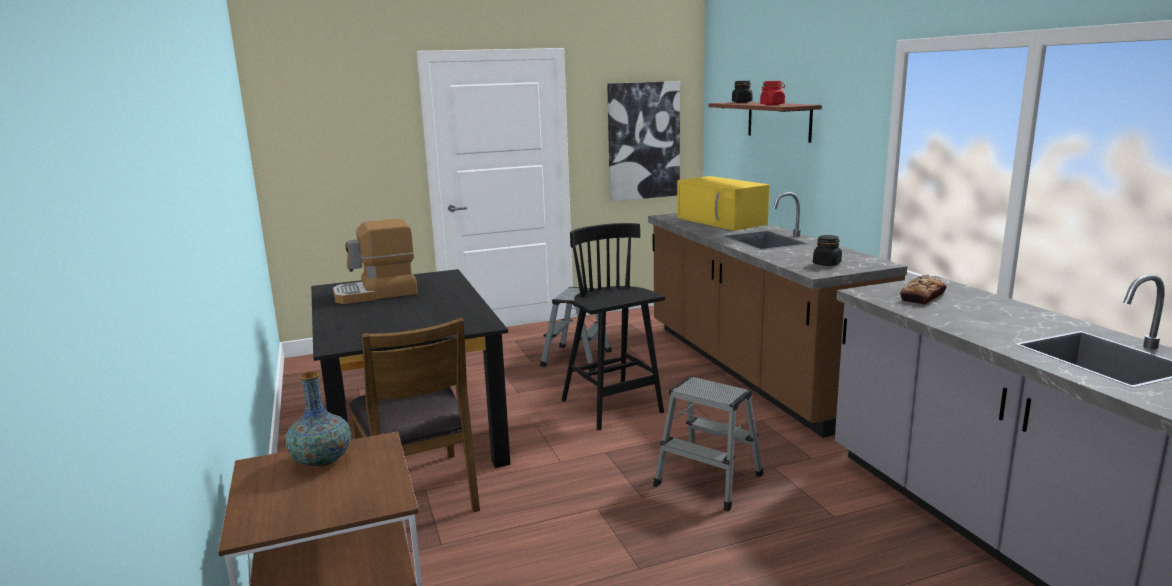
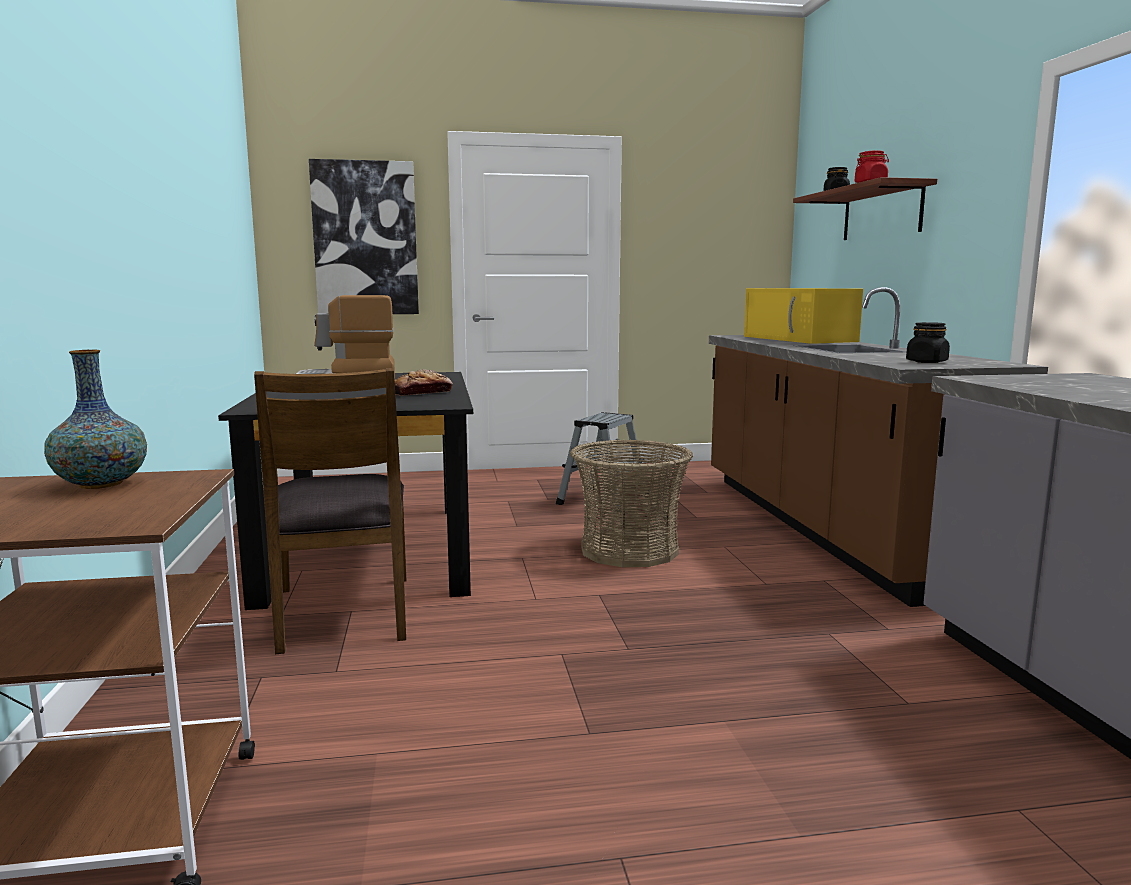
camera: 10 degrees right, 5 degrees down
(613, 407) = (629, 550): black stool -> basket
(643, 141) = (714, 254): picture -> picture (365, 239)
(709, 479) = (730, 638): grey step ladder -> none
(922, 297) = (1065, 383): bread -> bread (421, 393)

